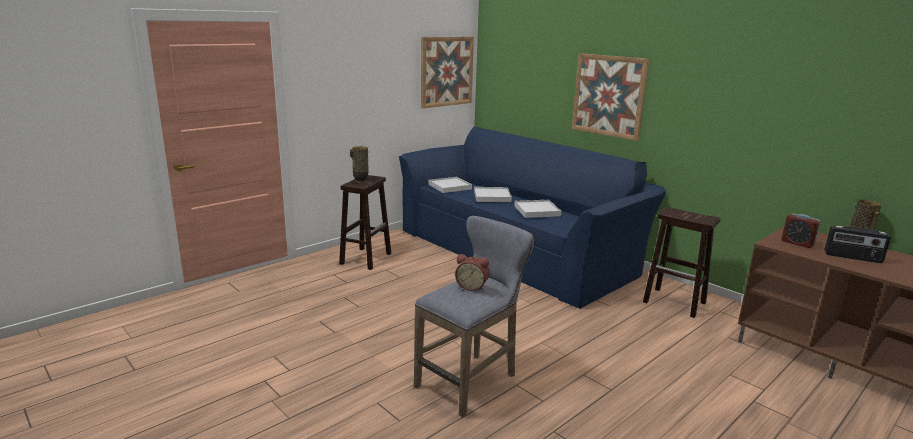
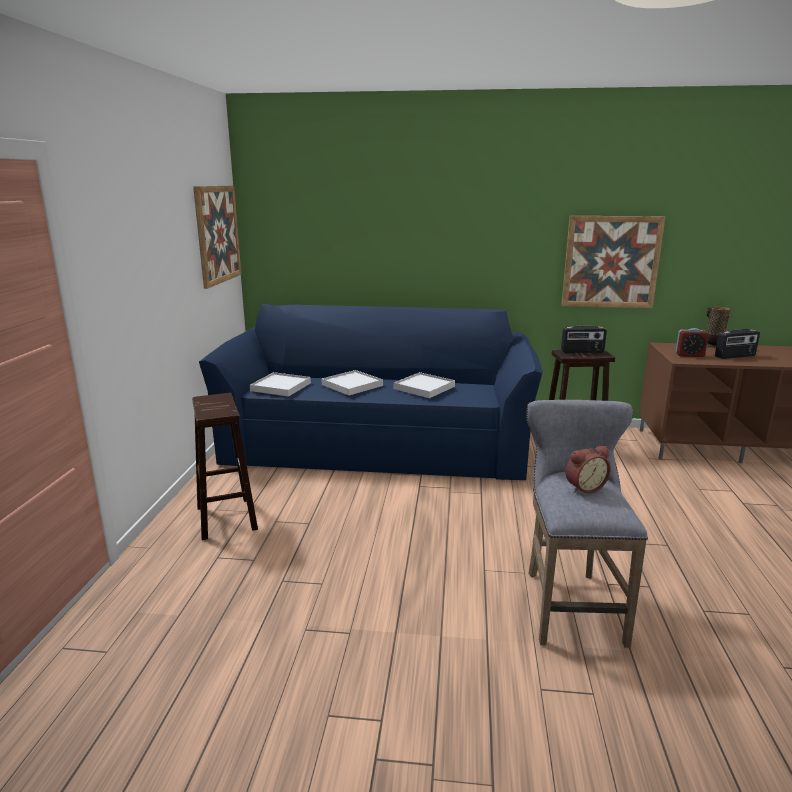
camera: 40 degrees left, 0 degrees up
(360, 181) = (210, 406): vase -> none
(608, 95) = (444, 243): picture -> picture (611, 262)
(691, 214) = (582, 351): none -> radio

